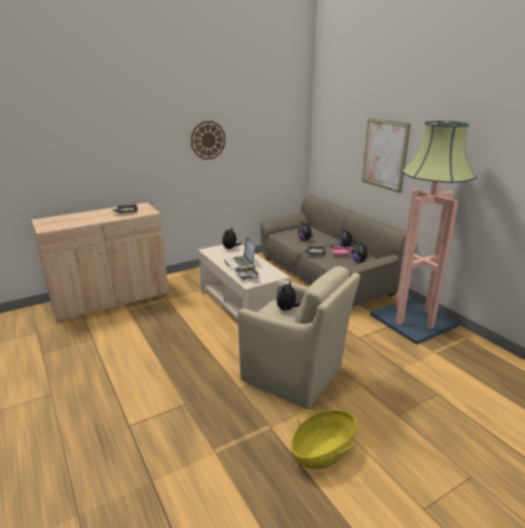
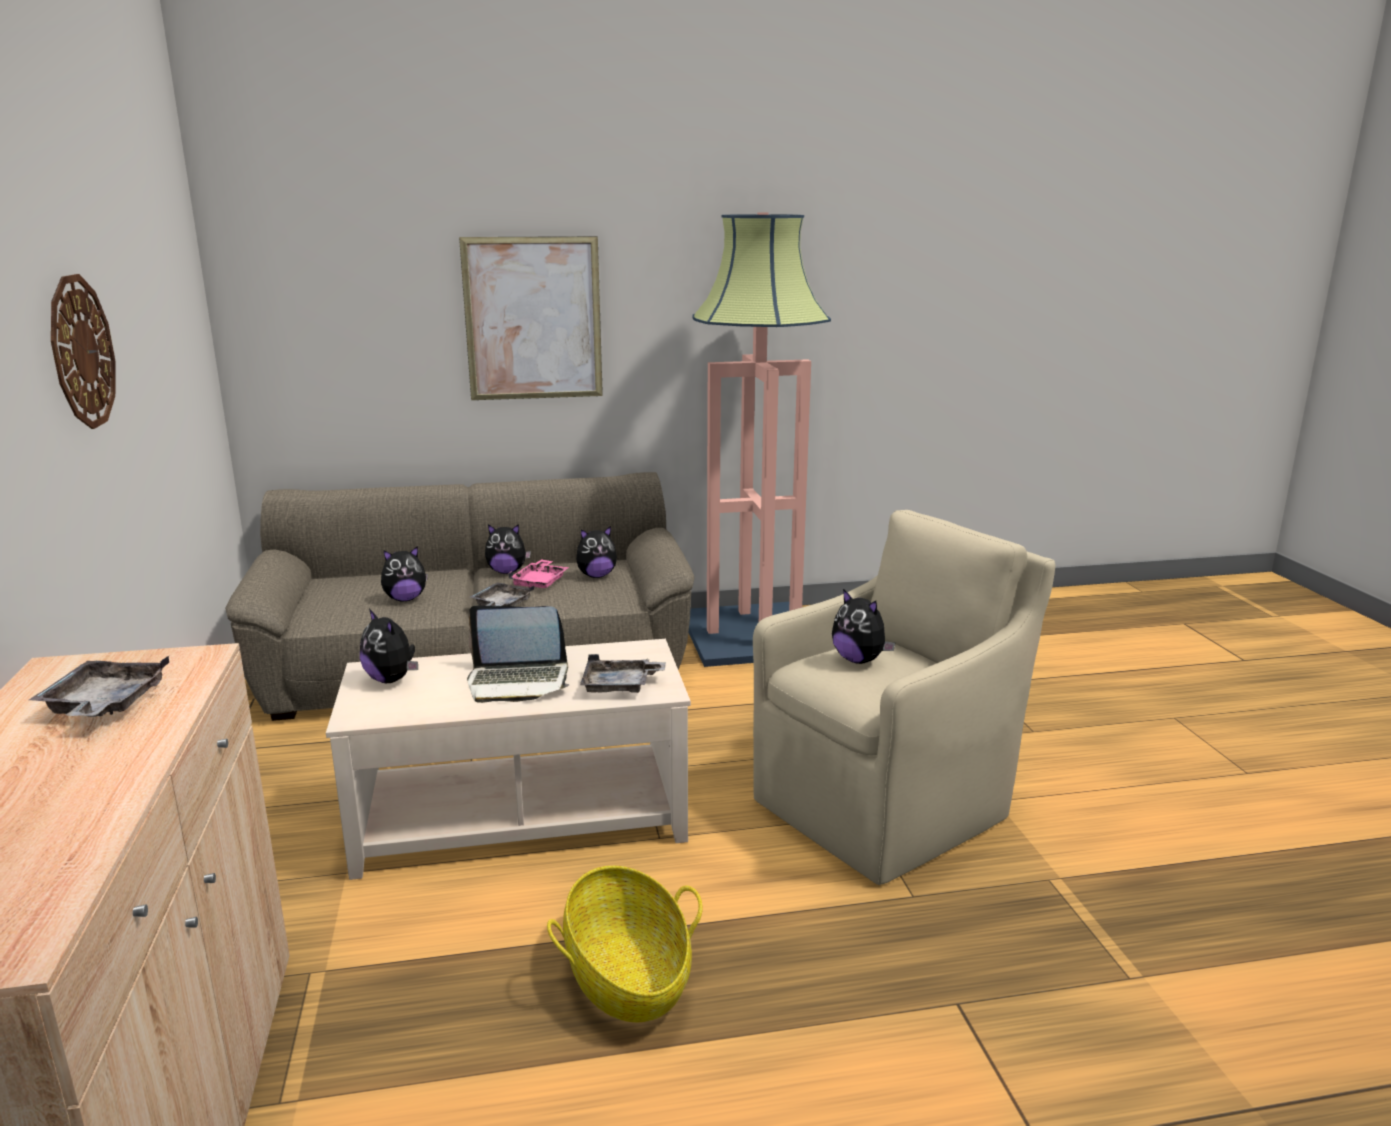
camera: 70 degrees left, 5 degrees down
(322, 451) = (1129, 830): basket -> basket (627, 976)

